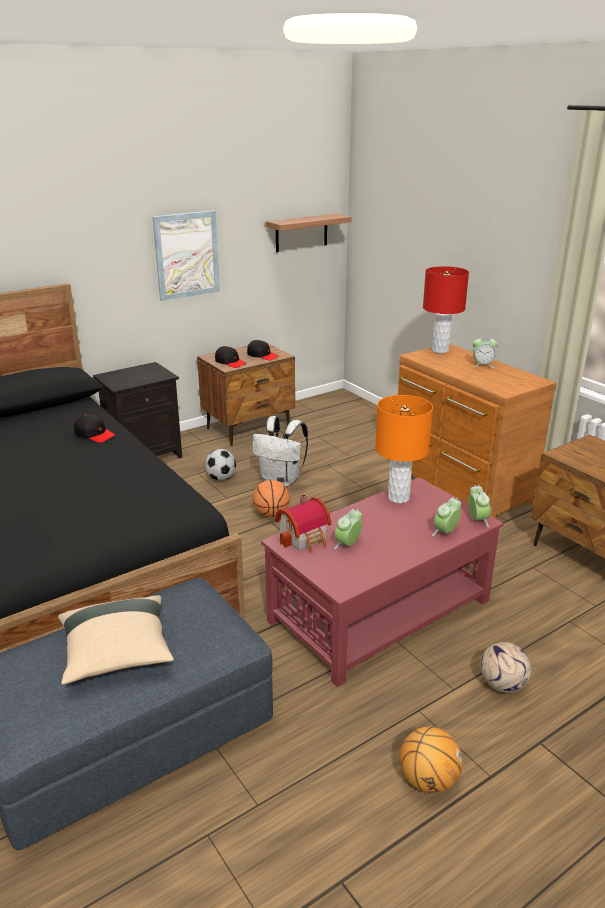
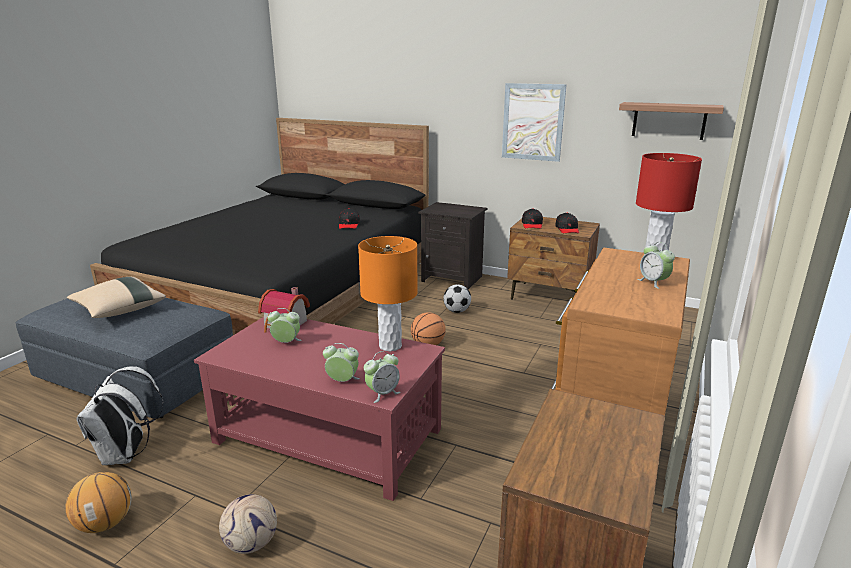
camera: 60 degrees right, 5 degrees down
(281, 480) = (486, 333): white backpack -> white backpack (126, 455)

